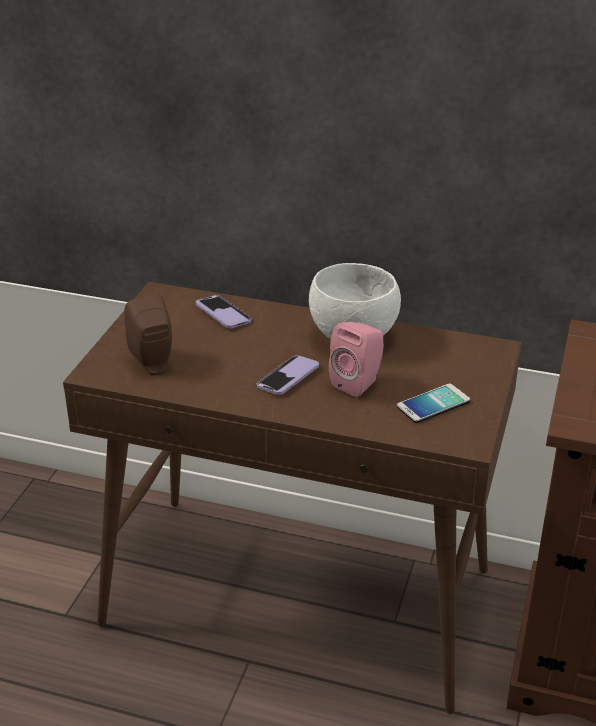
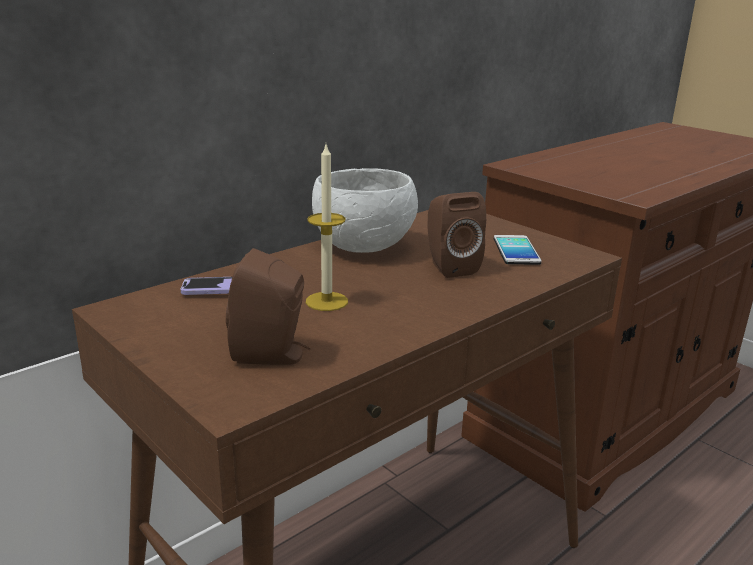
camera: 60 degrees left, 10 degrees down
(242, 355) = (326, 301): none -> candle
(288, 377) = (400, 292): phone -> none
(358, 383) = (449, 267): pink speaker -> brown speaker

